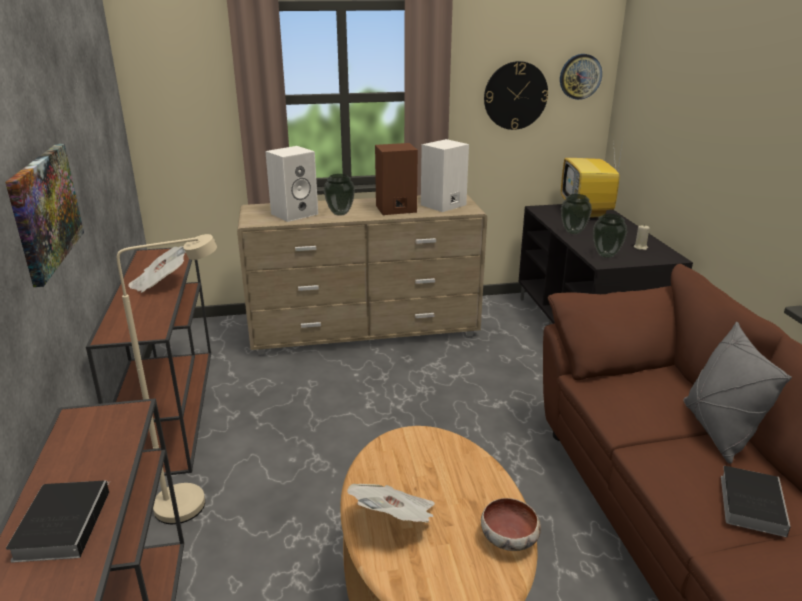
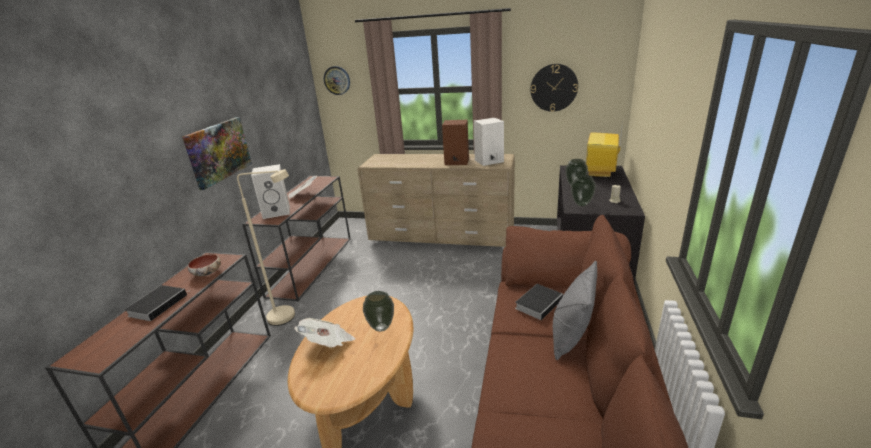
camera: 25 degrees right, 0 degrees up
(295, 213) = (396, 161): white speaker -> white speaker (277, 212)
(340, 213) = (421, 162): vase -> vase (381, 328)
(510, 539) = (377, 370): bowl -> bowl (207, 273)
(580, 76) = (604, 73): wall clock -> wall clock (337, 80)
(750, 502) = (546, 388): book -> book (539, 303)

